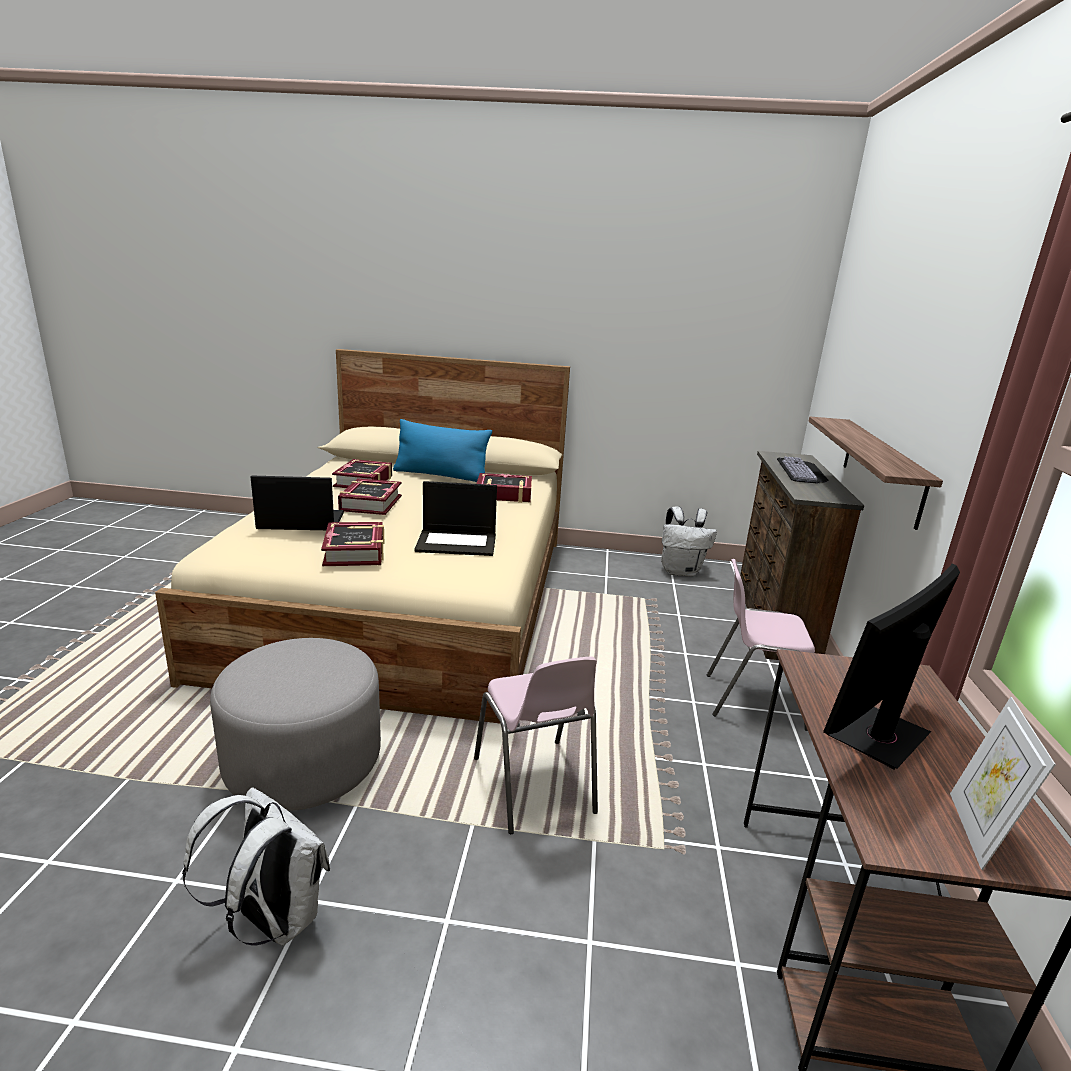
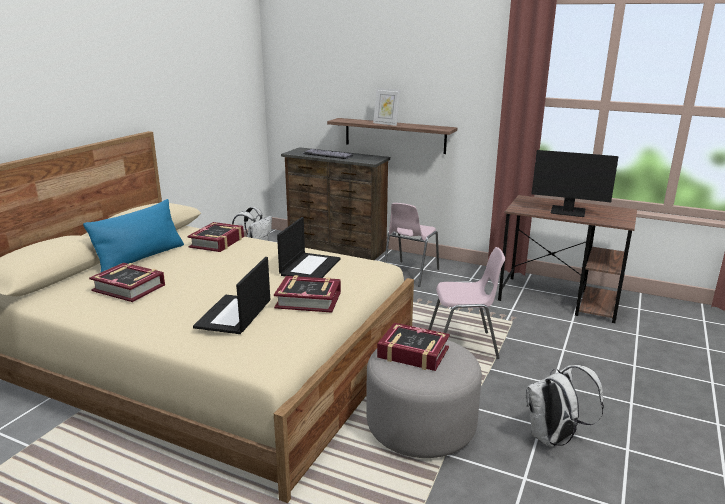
camera: 70 degrees left, 0 degrees up
(370, 503) = (204, 287): book -> book (413, 353)
(877, 736) = (568, 212): monitor -> monitor turned 45 degrees counterclockwise
(977, 832) = (616, 214): picture frame -> picture frame (386, 124)

